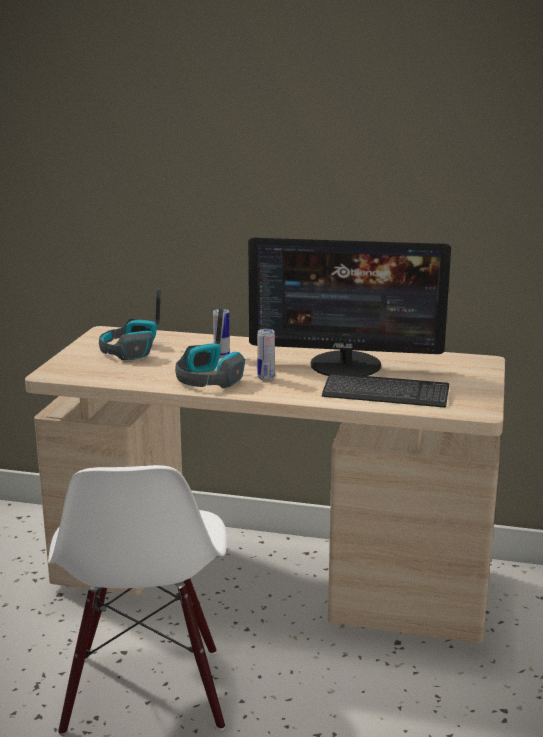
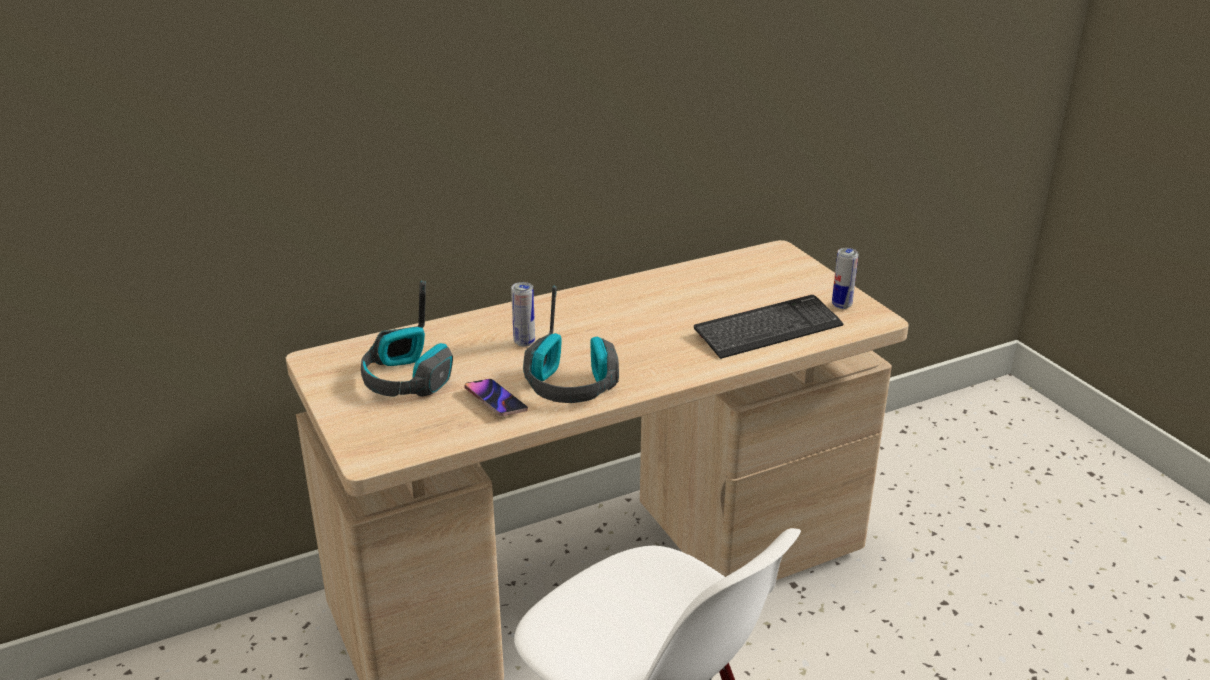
camera: 40 degrees left, 10 degrees up
(154, 373) = (495, 401): none -> phone
(266, 378) = (626, 356): can -> can (841, 305)
(346, 365) = (671, 305): monitor -> none

